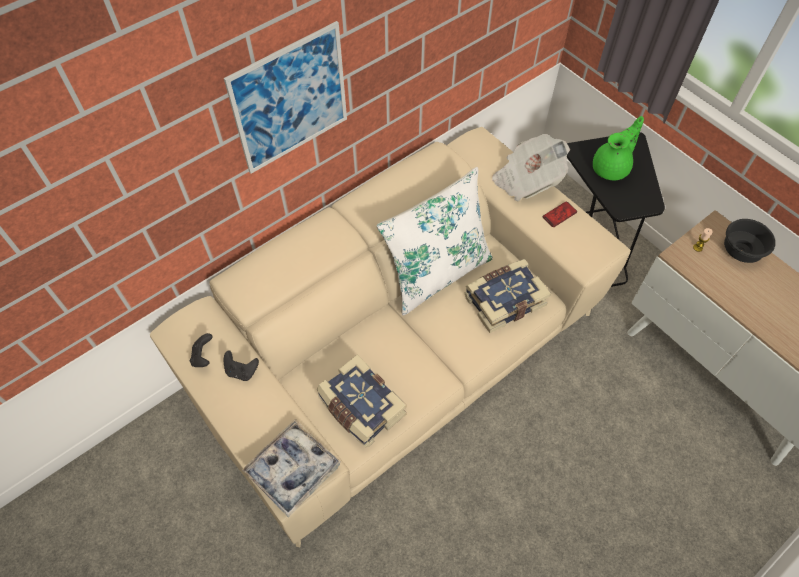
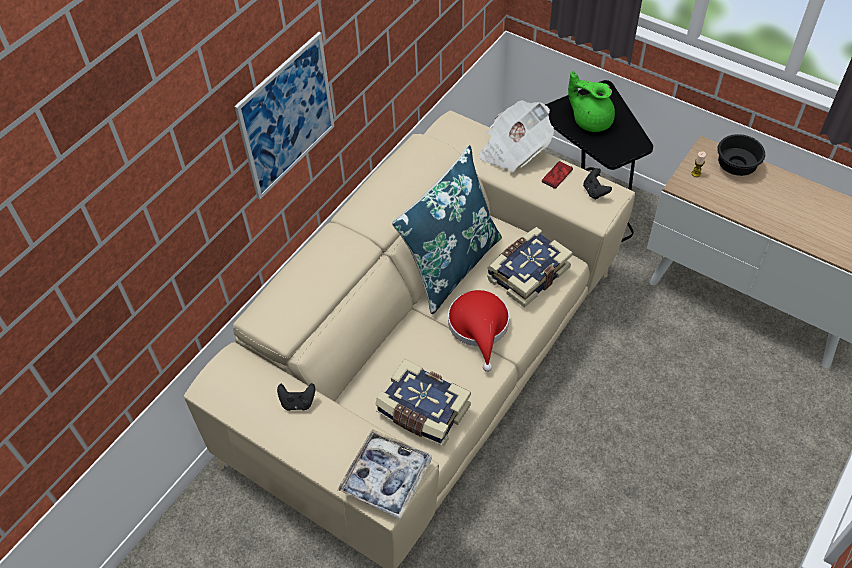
camera: 15 degrees left, 5 degrees down
(203, 357) = (252, 400): black game controller -> black game controller (595, 191)
(436, 273) = (450, 265): white pillow -> blue pillow
(441, 340) = (479, 327): none -> red hat
(612, 168) = (591, 120): green teapot -> green teapot turned 90 degrees counterclockwise

